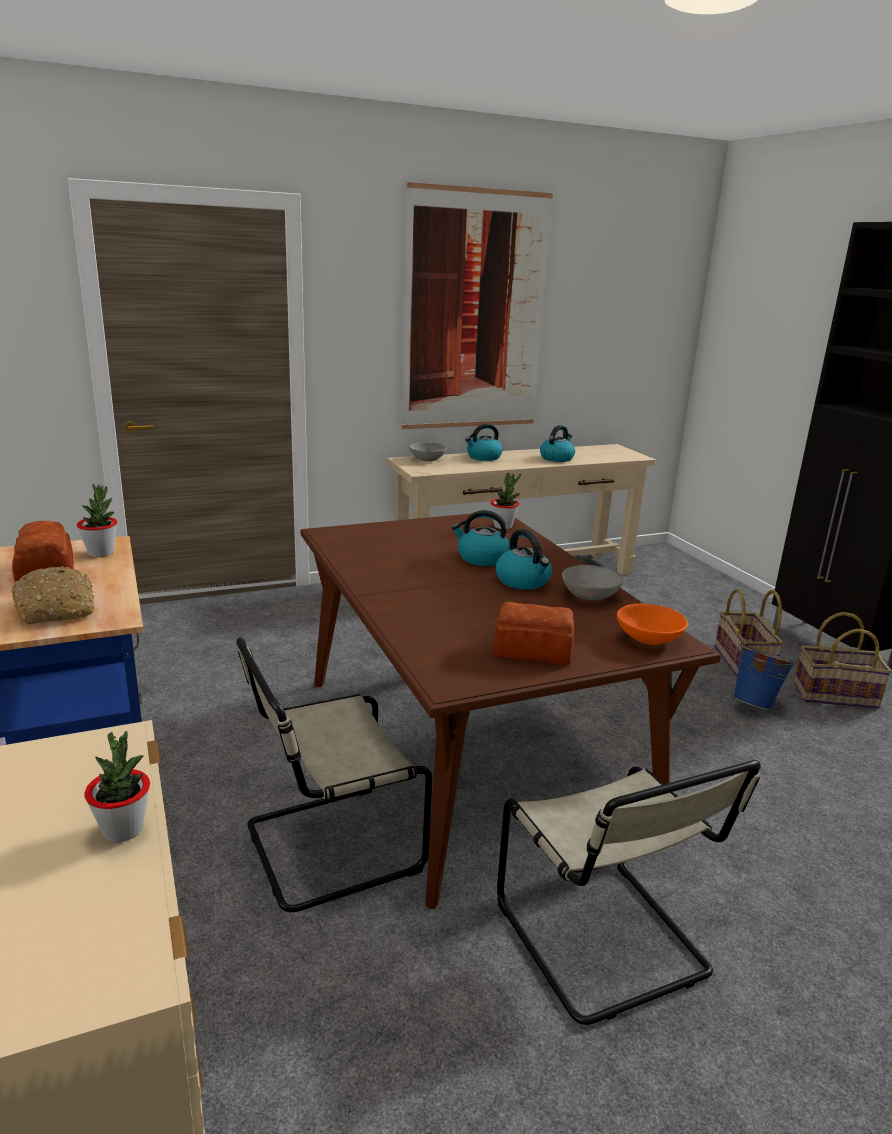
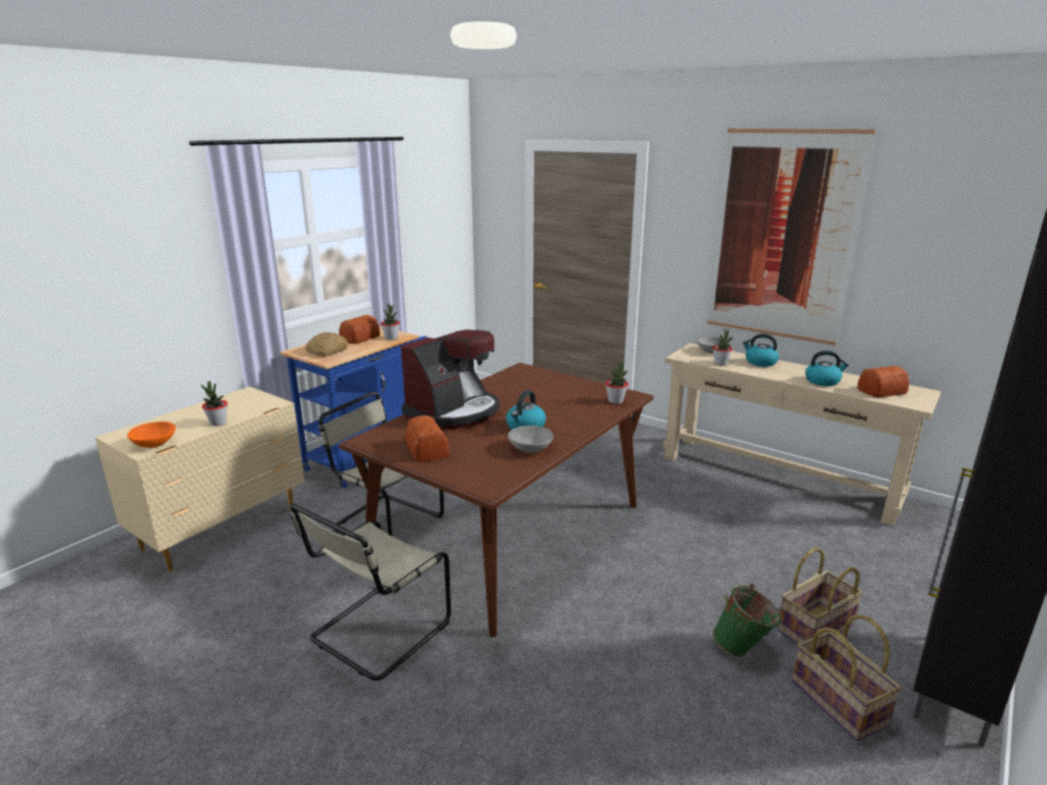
camera: 60 degrees right, 0 degrees up
(422, 604) = (454, 412): none -> coffee machine
(464, 467) = (720, 363): none -> potted plant
(482, 558) = (545, 409): kettle -> none
(599, 454) = (880, 391): none -> bread
(648, 639) = (484, 477): orange bowl -> orange bowl (155, 444)
(756, 704) = (743, 649): blue bucket -> green bucket

